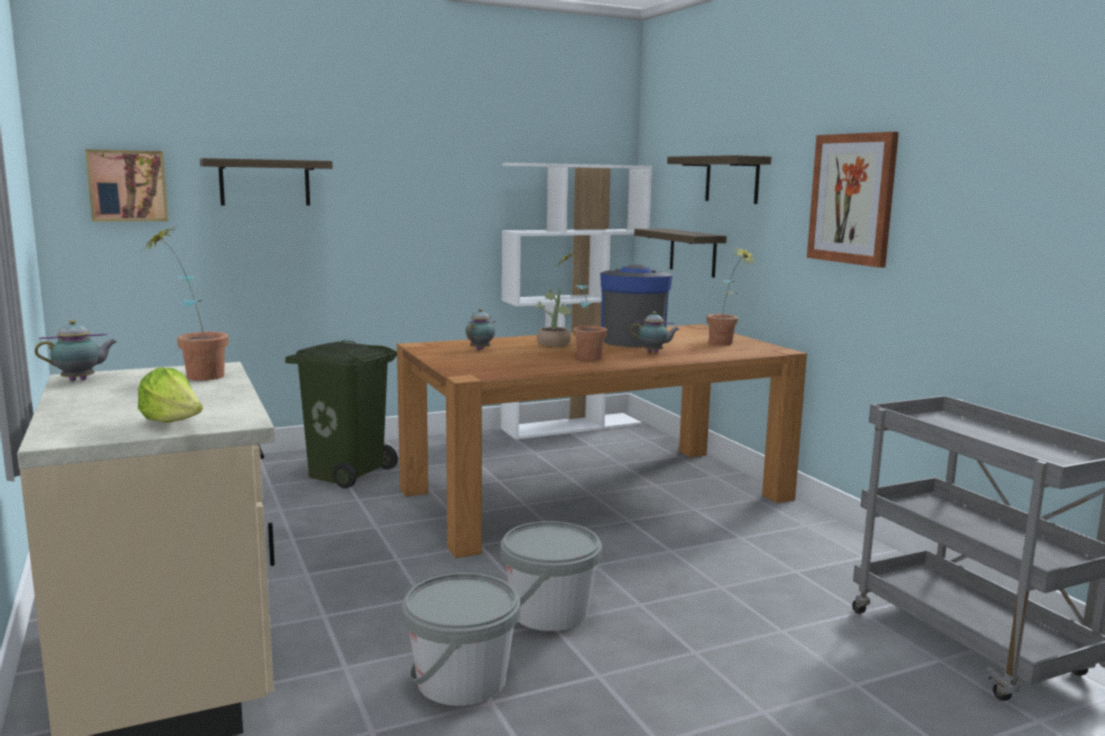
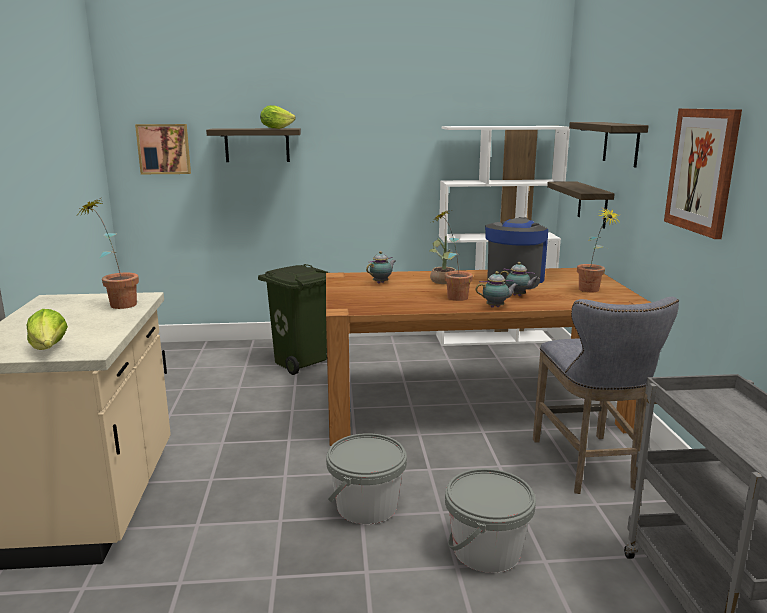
camera: 20 degrees right, 5 degrees up
(81, 380) = (47, 302): teapot -> teapot (496, 307)
(297, 159) = (276, 128): none -> lettuce
(461, 680) = (265, 553): grey bucket -> grey bucket (486, 550)
(763, 538) = (588, 467): none -> grey stool

